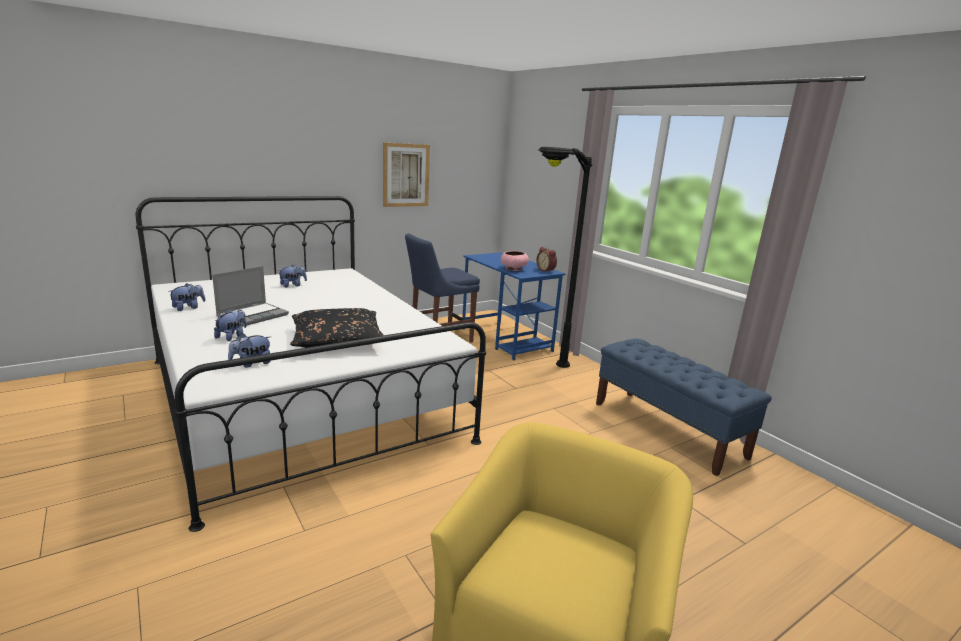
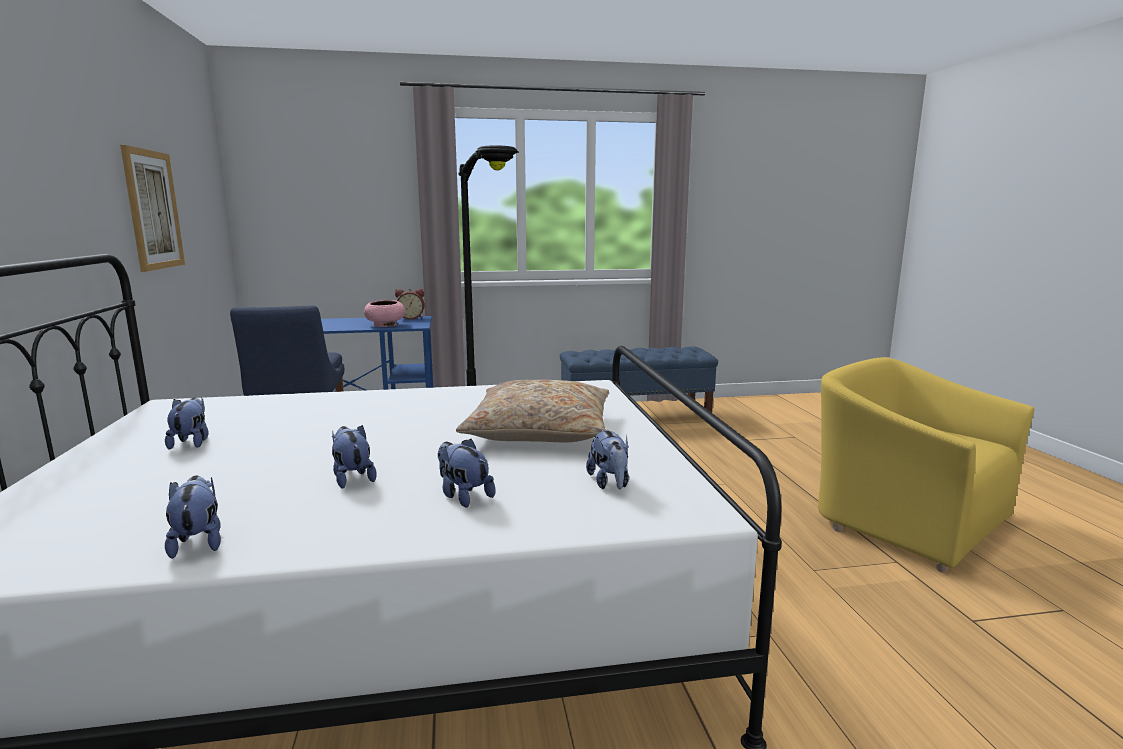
camera: 65 degrees left, 5 degrees down
(253, 315) = (352, 478): laptop -> plush toy
(337, 339) = (539, 430): black pillow -> beige pillow

